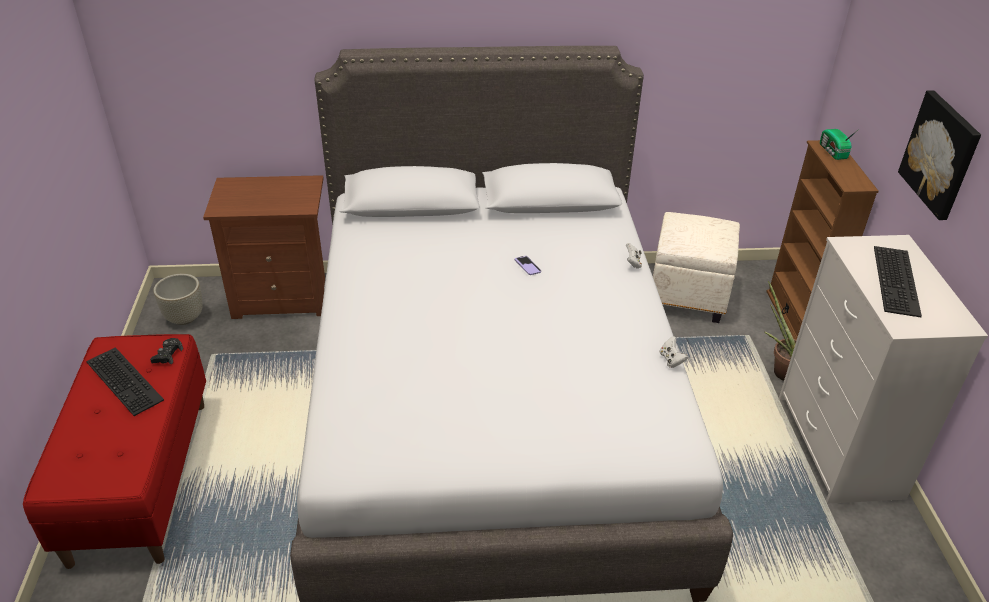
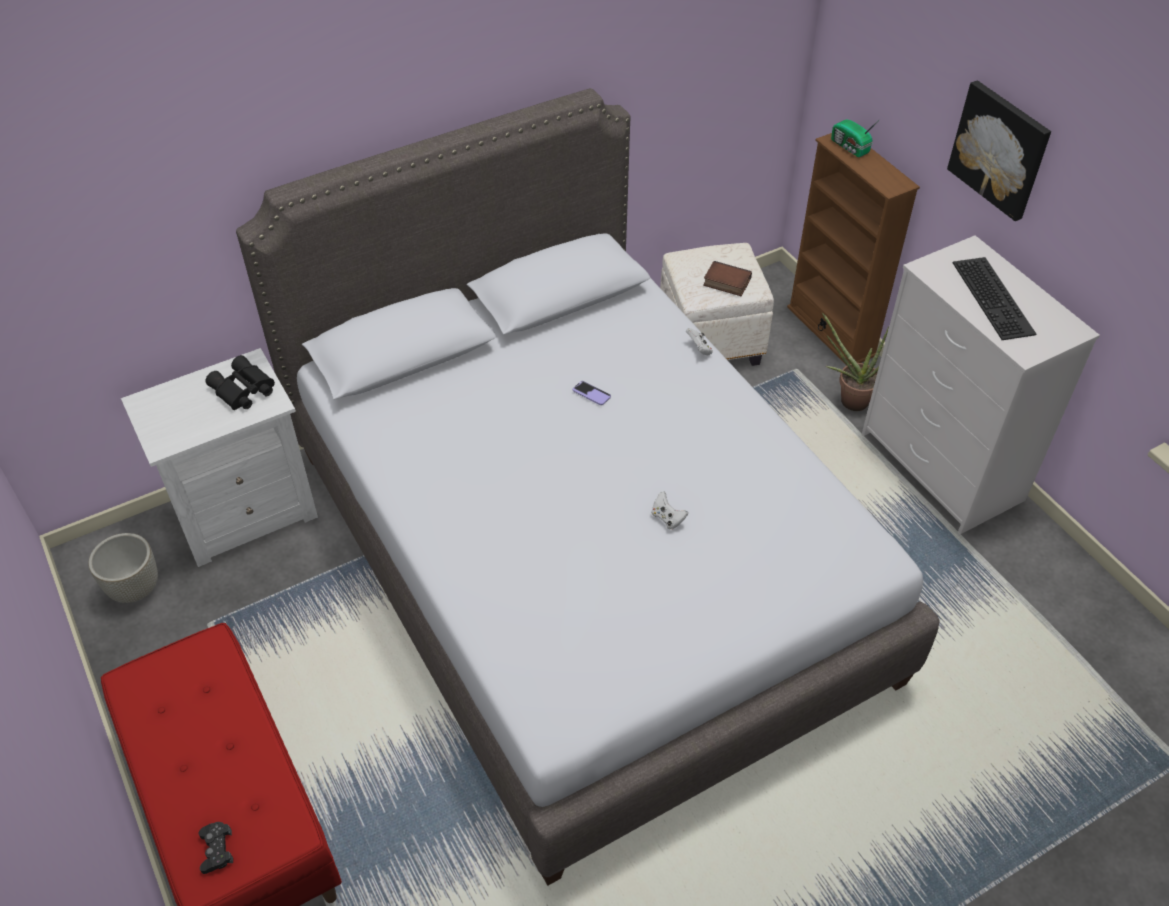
camera: 25 degrees left, 10 degrees up
(126, 380) = (191, 714): keyboard -> none
(167, 355) = (217, 661): black game controller -> black game controller (216, 850)
(284, 297) = (246, 512): brown nightstand -> white nightstand
(292, 195) = (242, 391): none -> black binoculars
(671, 360) = (806, 457): white game controller -> white game controller (667, 518)
(701, 241) = (725, 283): none -> book

